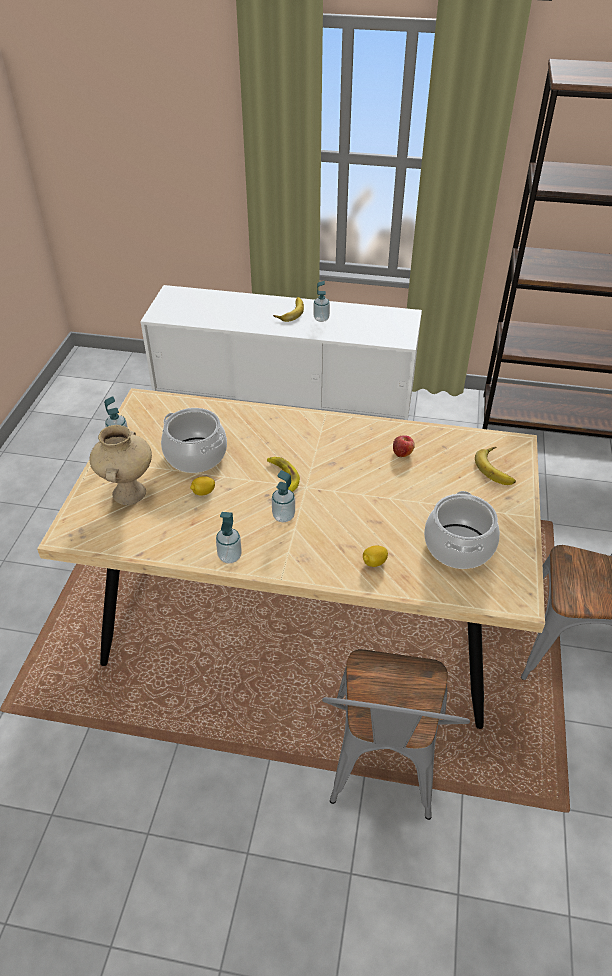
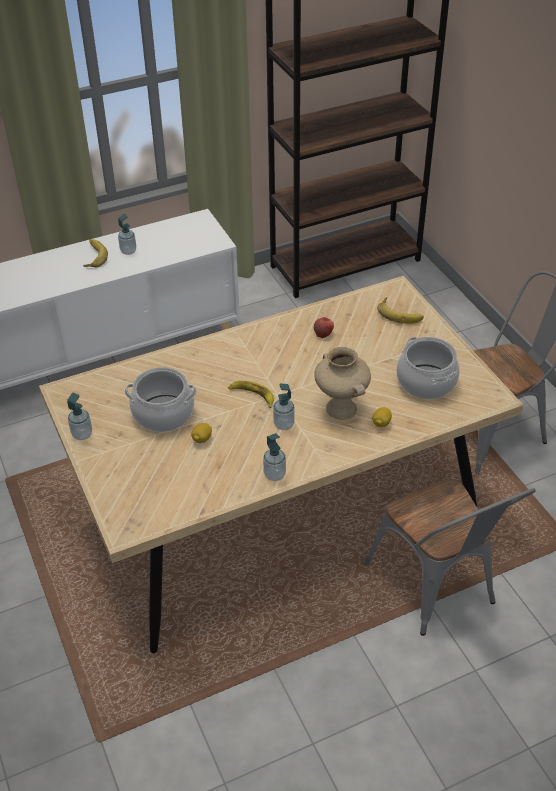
camera: 35 degrees left, 0 degrees up
(128, 492) = (139, 471): beige vase -> beige vase (340, 408)

